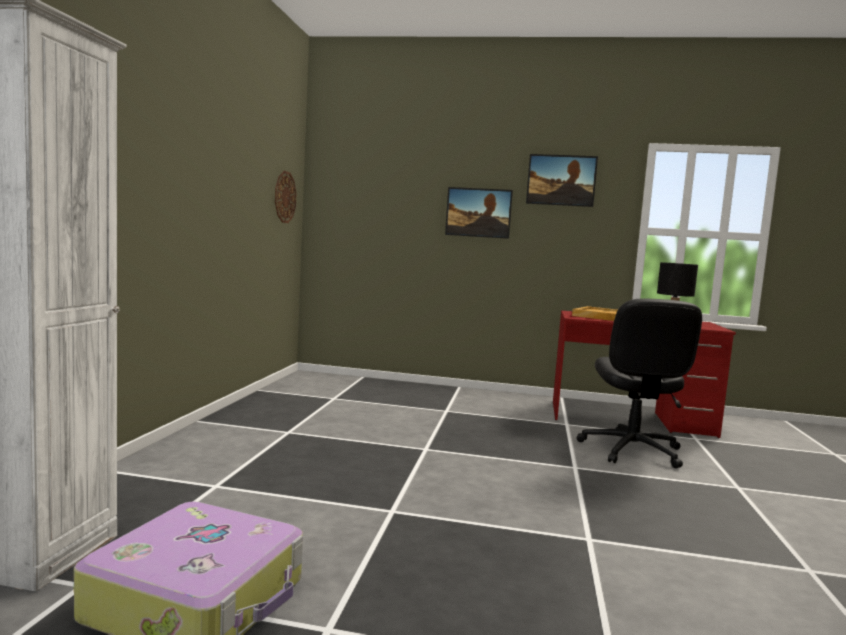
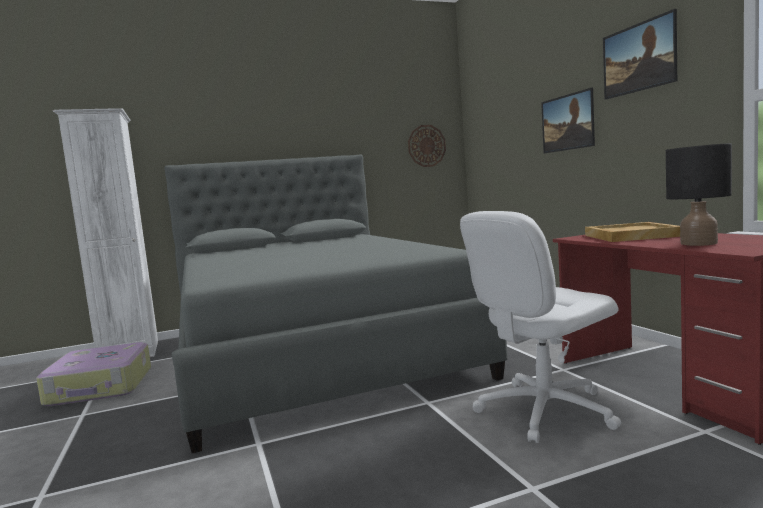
camera: 60 degrees right, 0 degrees up
(359, 461) = (314, 353): none -> grey bed
(631, 450) = (544, 410): black office chair -> white office chair

